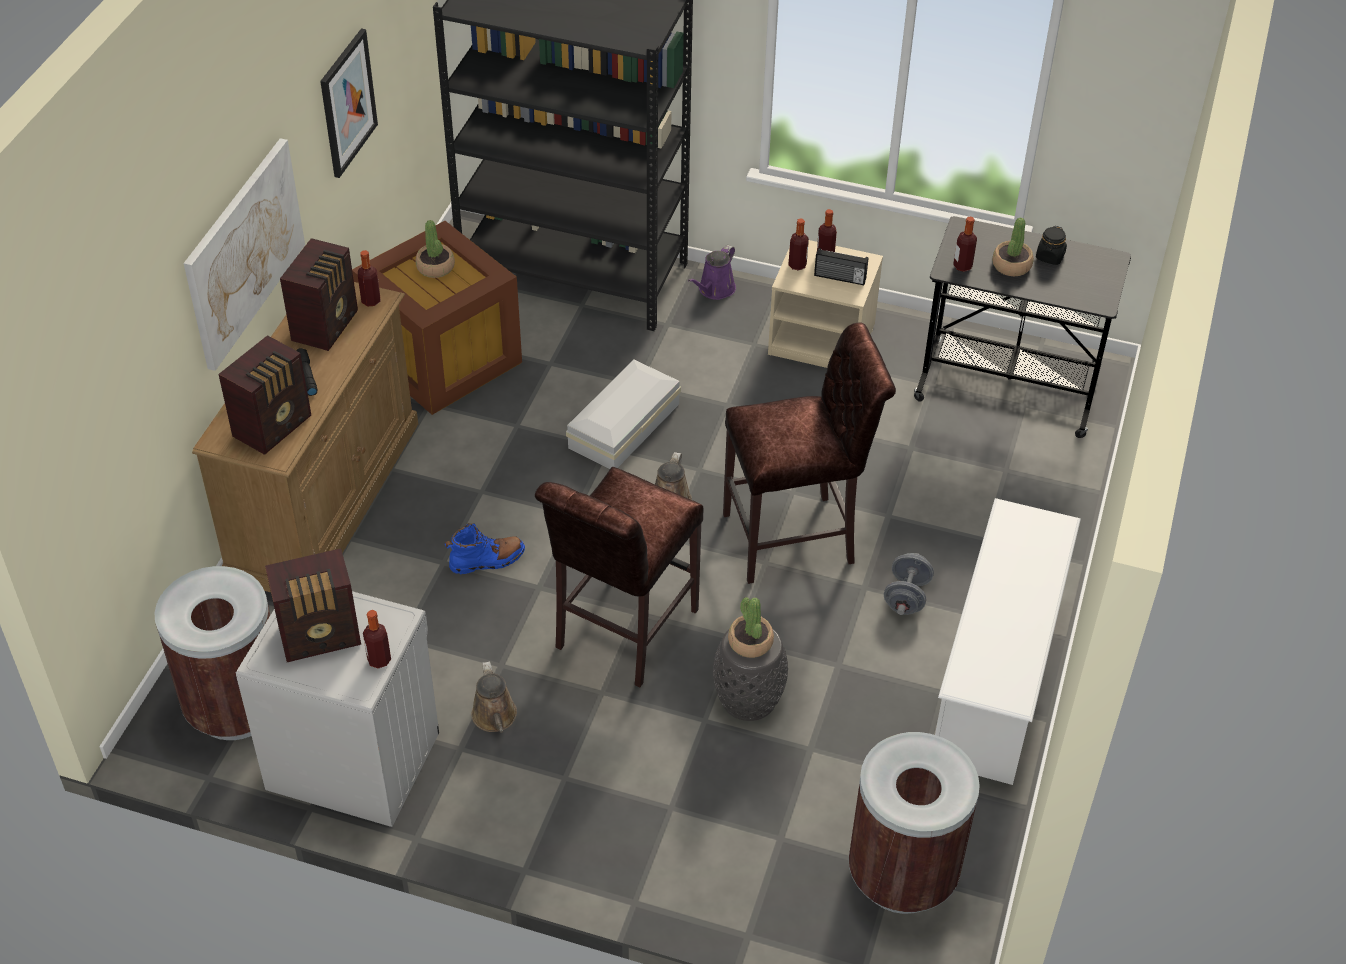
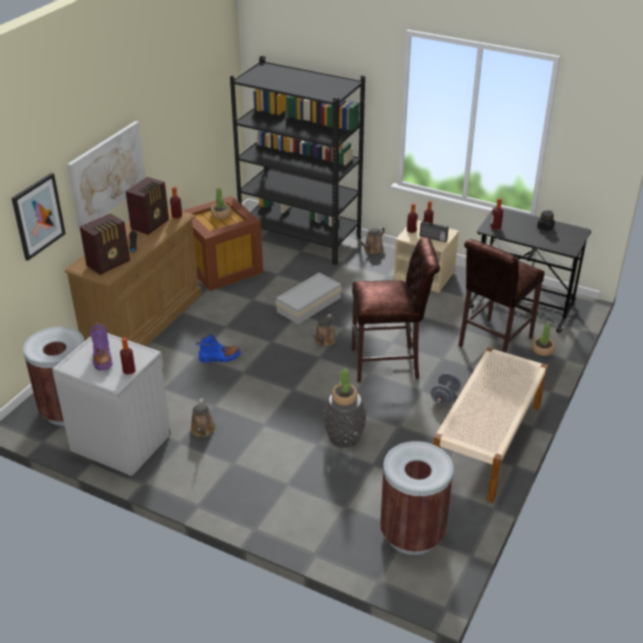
camera: 10 degrees right, 10 degrees down
(322, 637) = (102, 358): radio -> purple boot
(347, 103) = (180, 119): picture -> picture (38, 216)
(621, 634) = (282, 398): brown stool -> brown stool (492, 343)
(714, 290) = (372, 250): purple watering can -> brown watering can
(996, 678) = (487, 442): white shoe rack -> beige bench
(1011, 265) = (522, 229): potted plant -> potted plant (542, 350)

